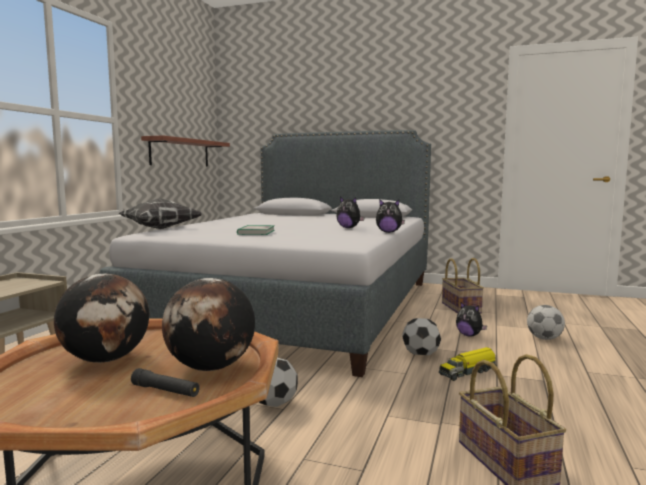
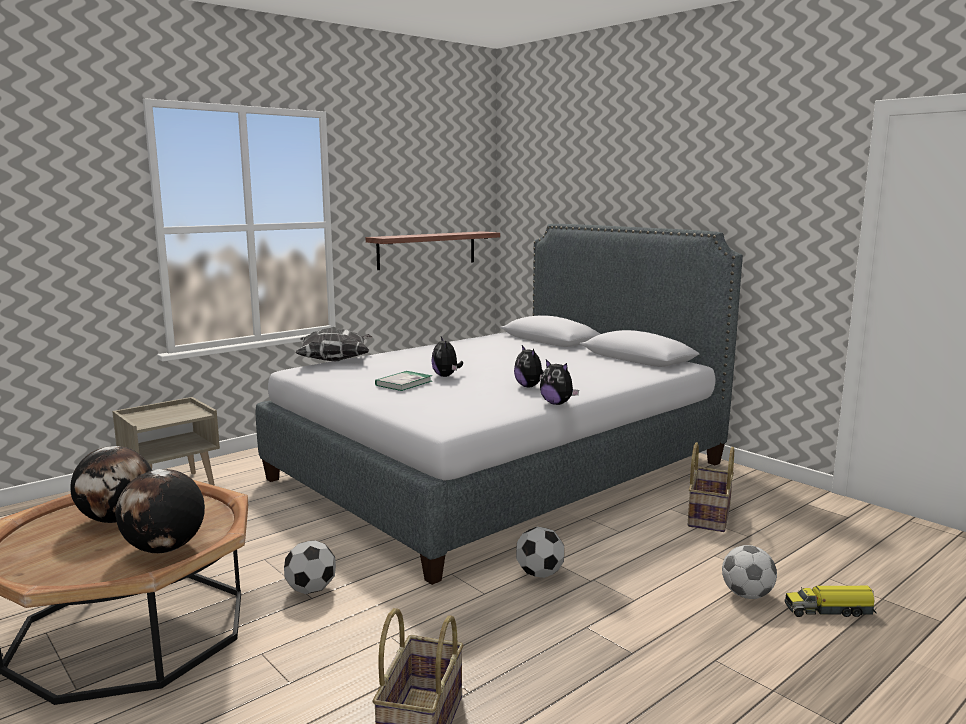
camera: 30 degrees right, 5 degrees up
(165, 391) = (104, 563): black flashlight -> none
(468, 372) = (558, 613): toy truck -> toy truck (830, 611)
(469, 335) = (647, 562): plush toy -> plush toy (446, 376)

